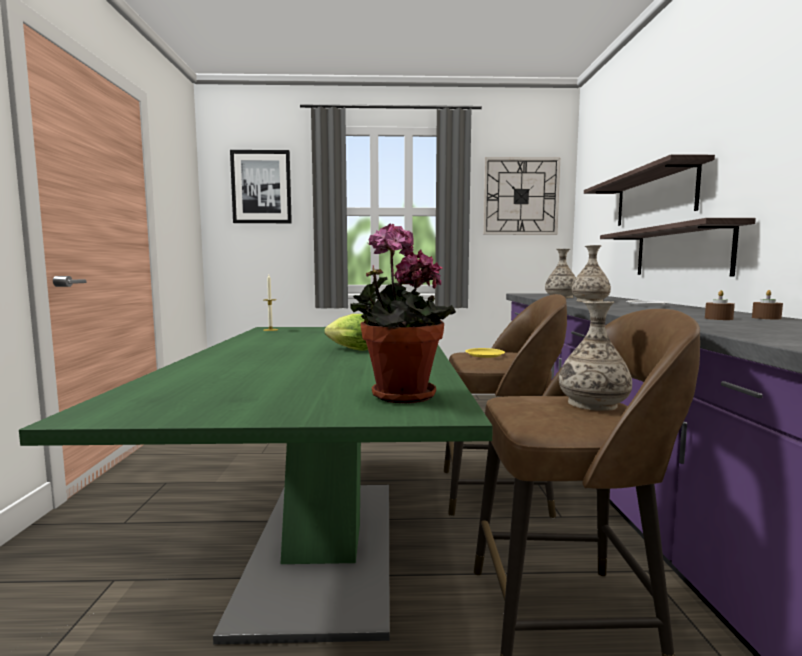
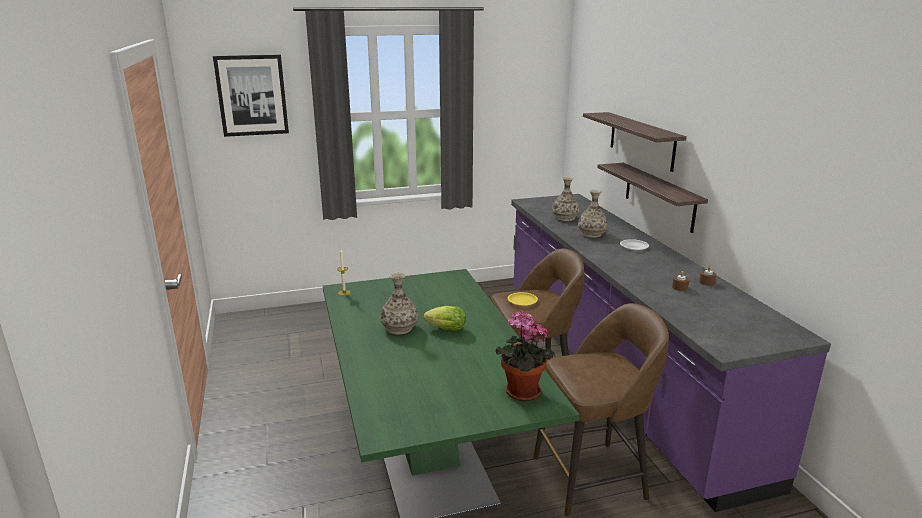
camera: 15 degrees left, 15 degrees up
(520, 196) = (519, 93): wall clock -> none
(592, 404) = (610, 364): vase -> vase (399, 328)

